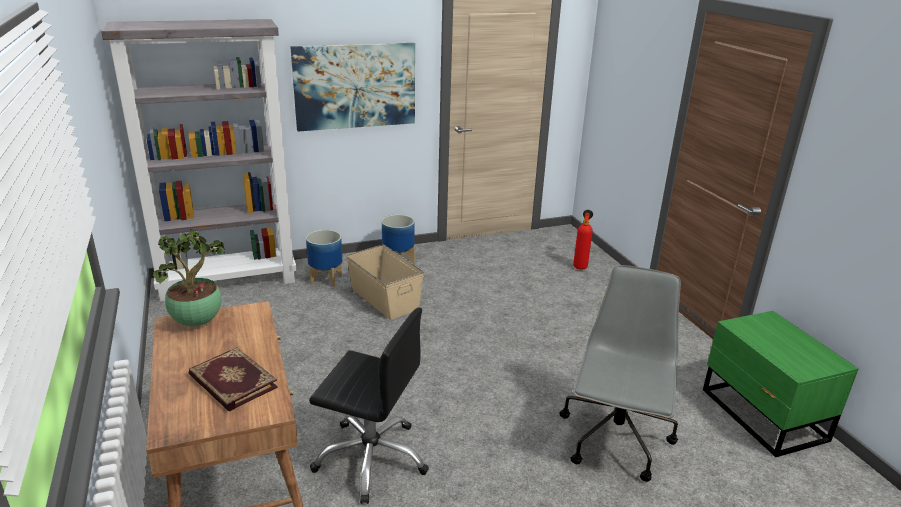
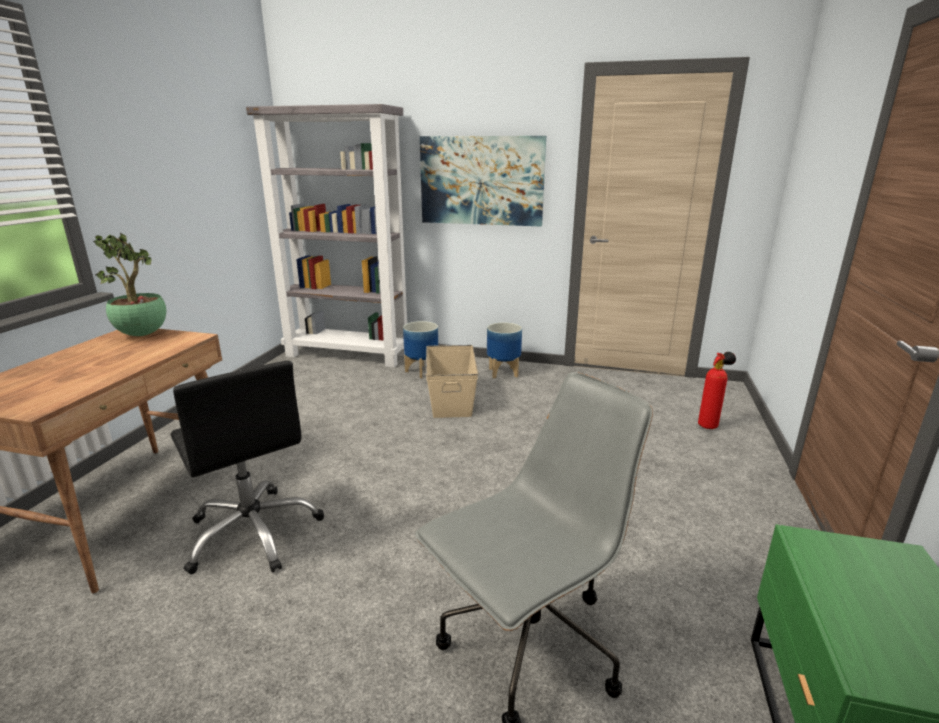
camera: 35 degrees right, 5 degrees down
(232, 382) = (64, 379): book -> none

